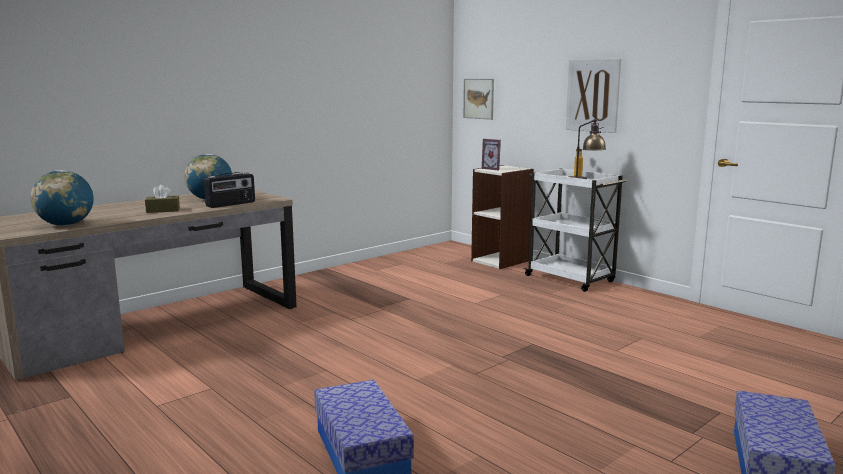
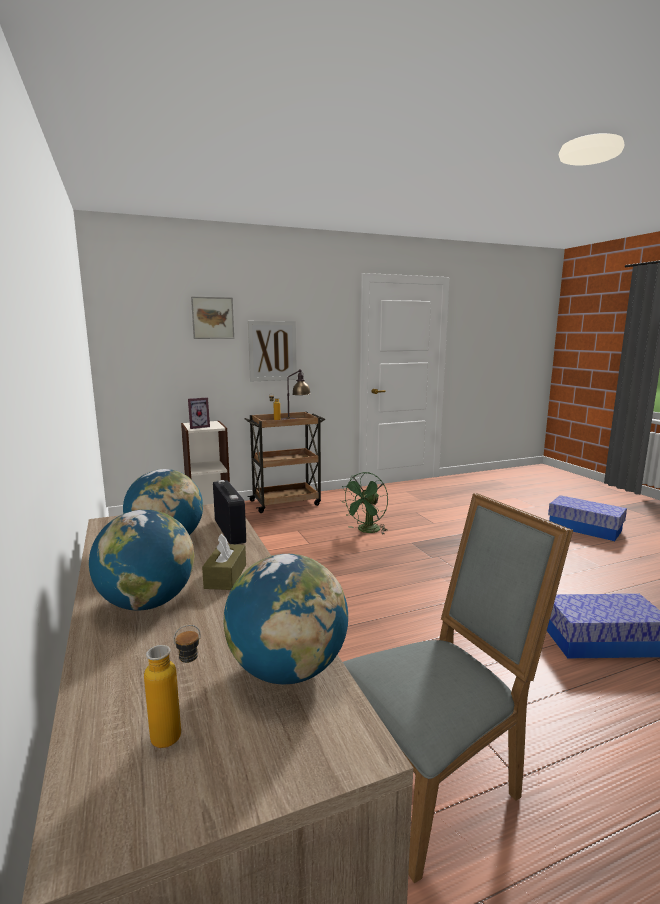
camera: 70 degrees left, 0 degrees up
(31, 220) = (179, 734): none -> bottle
(133, 206) = (147, 603): none -> globe
(157, 380) = (436, 779): none -> grey chair
(478, 98) = (135, 359): picture -> picture (213, 318)
(538, 320) = (366, 531): none -> green fan
(571, 279) = (286, 502): white cart -> brown cart

